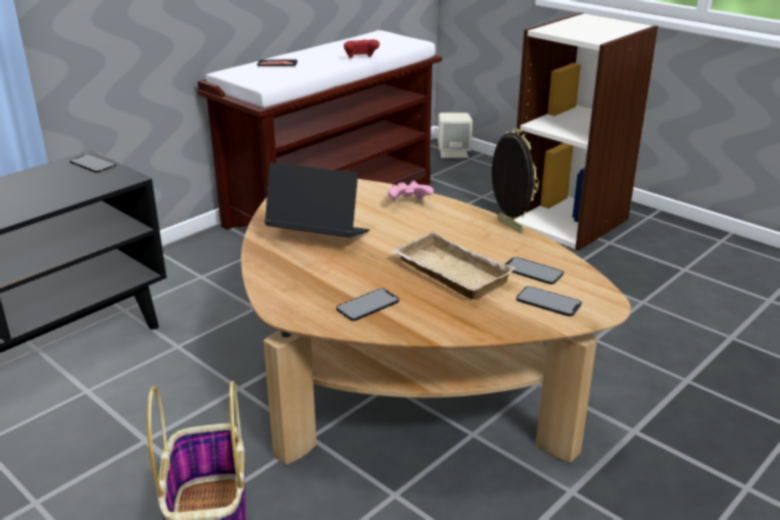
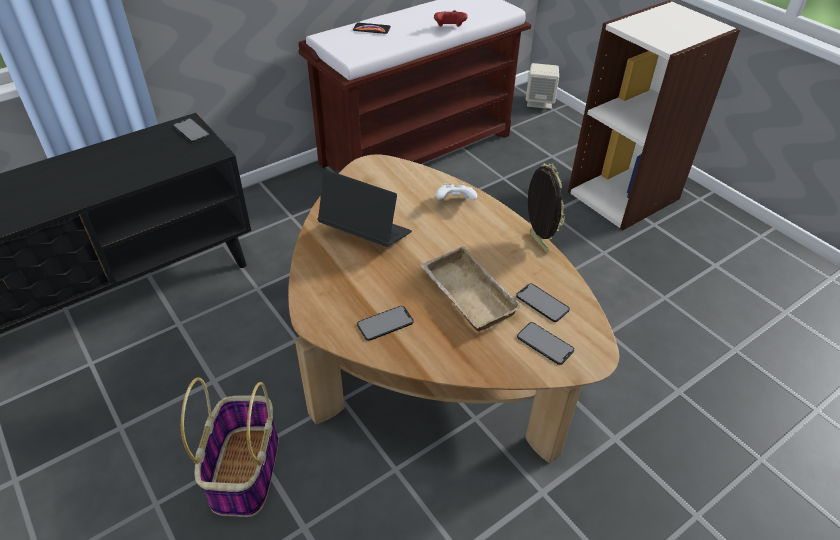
camera: 10 degrees right, 15 degrees up
(408, 204) = (455, 202): pink game controller -> white game controller

